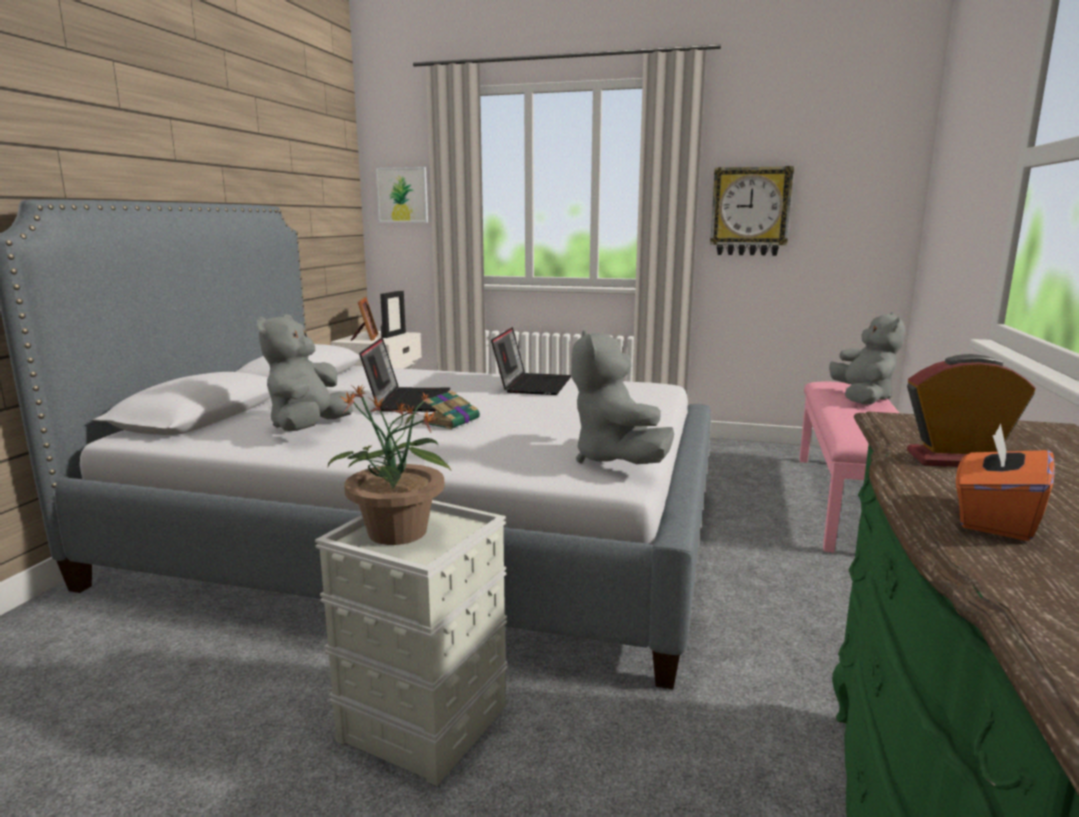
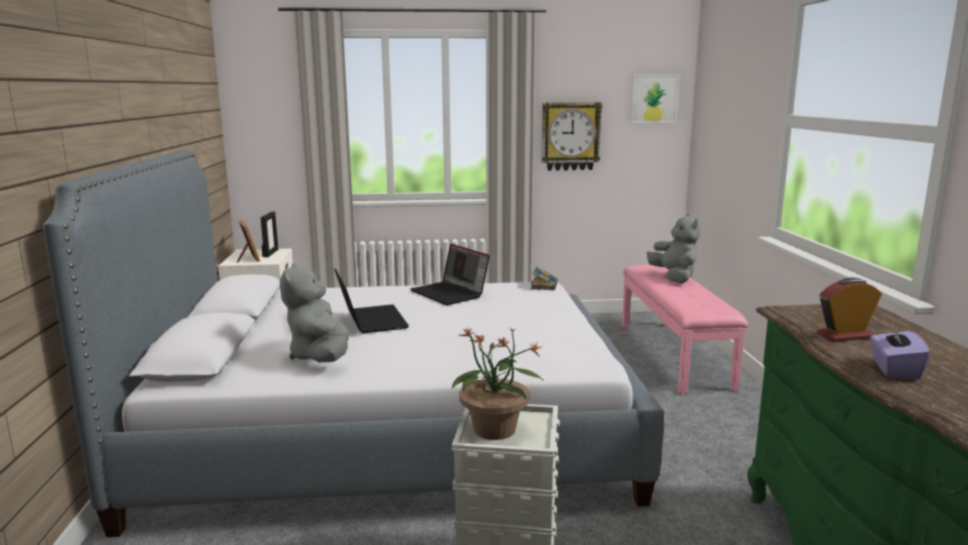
camera: 20 degrees left, 0 degrees up
(402, 195) = (266, 124): picture -> picture (654, 98)
(452, 421) = (430, 335): book -> book (544, 285)
(532, 385) = (450, 293): laptop -> laptop turned 150 degrees clockwise
(616, 460) = (583, 352): grey plush toy -> none
(995, 519) = (894, 369): orange tissue box -> purple tissue box

